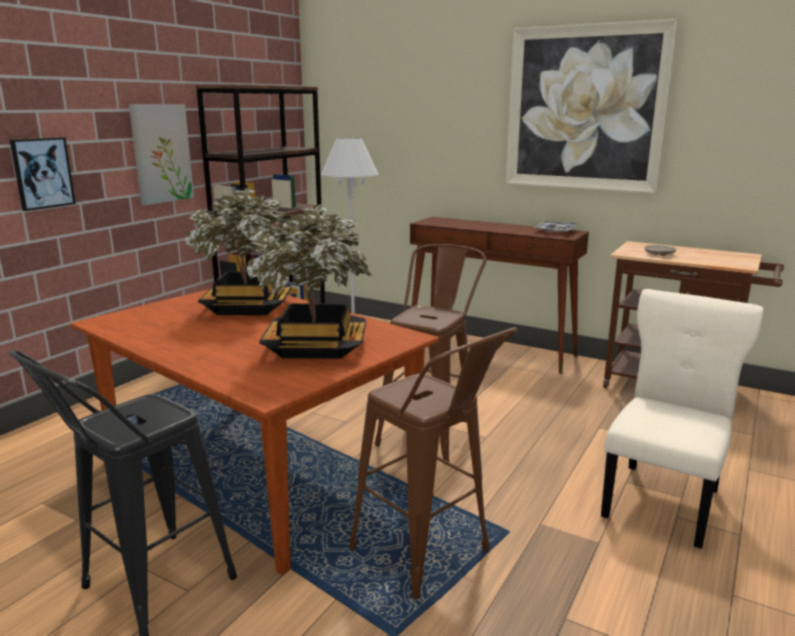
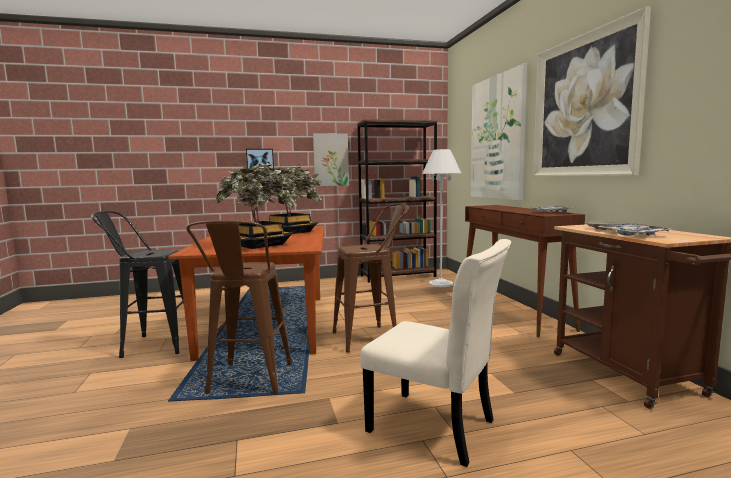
camera: 45 degrees right, 10 degrees down
(427, 125) = (497, 138): none -> picture
(663, 500) = (435, 428): beige chair -> beige chair turned 45 degrees clockwise
(704, 260) = (633, 234): none -> tray

